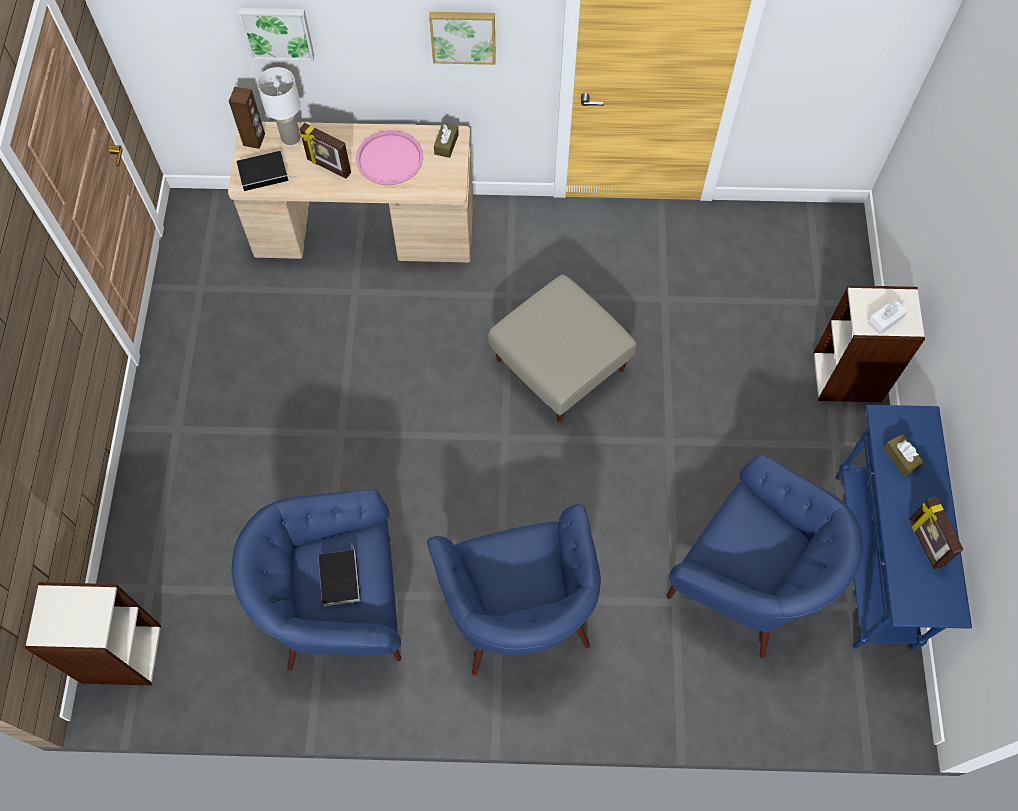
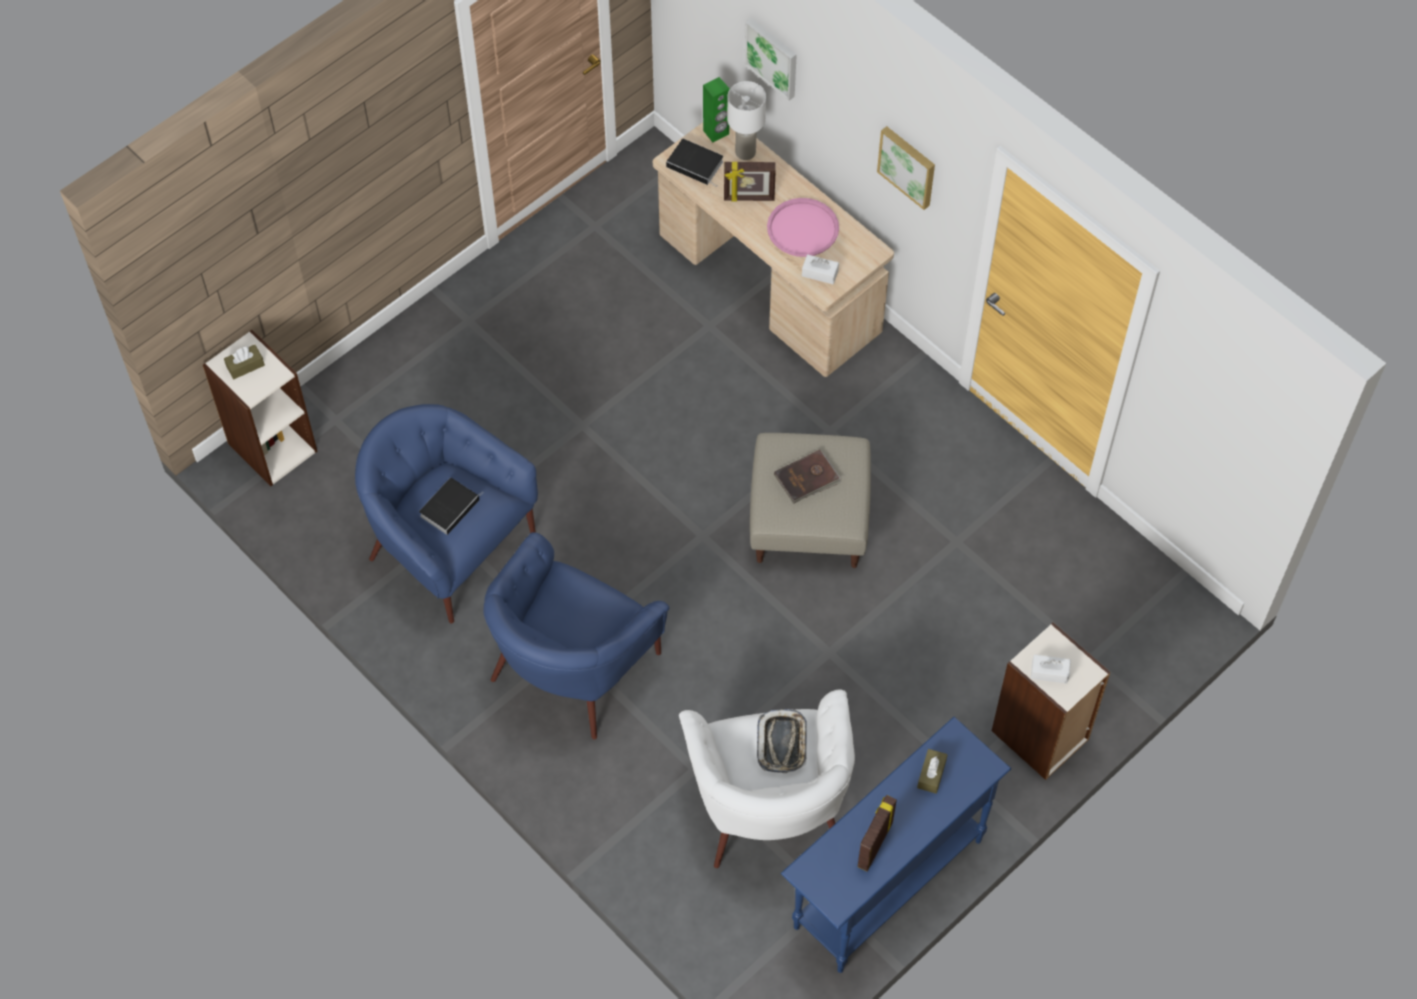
camera: 45 degrees right, 5 degrees down
(254, 140) = (716, 132): brown speaker -> green speaker
(328, 167) = (749, 198): picture frame -> picture frame turned 75 degrees counterclockwise
(435, 180) = (820, 273): none -> white tissue box
(446, 144) = (860, 252): brown tissue box -> brown tissue box (245, 366)
(558, 333) = (807, 478): none -> brown book
(747, 580) = (769, 805): blue armchair -> white armchair
(757, 530) = (782, 743): none -> tray

